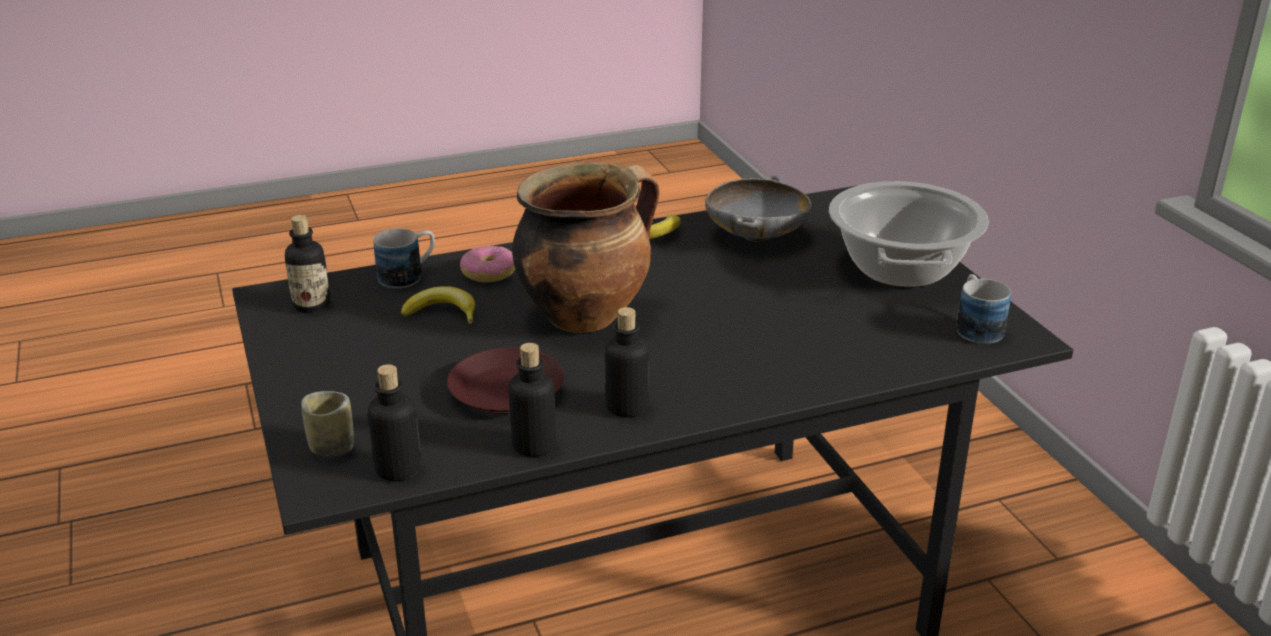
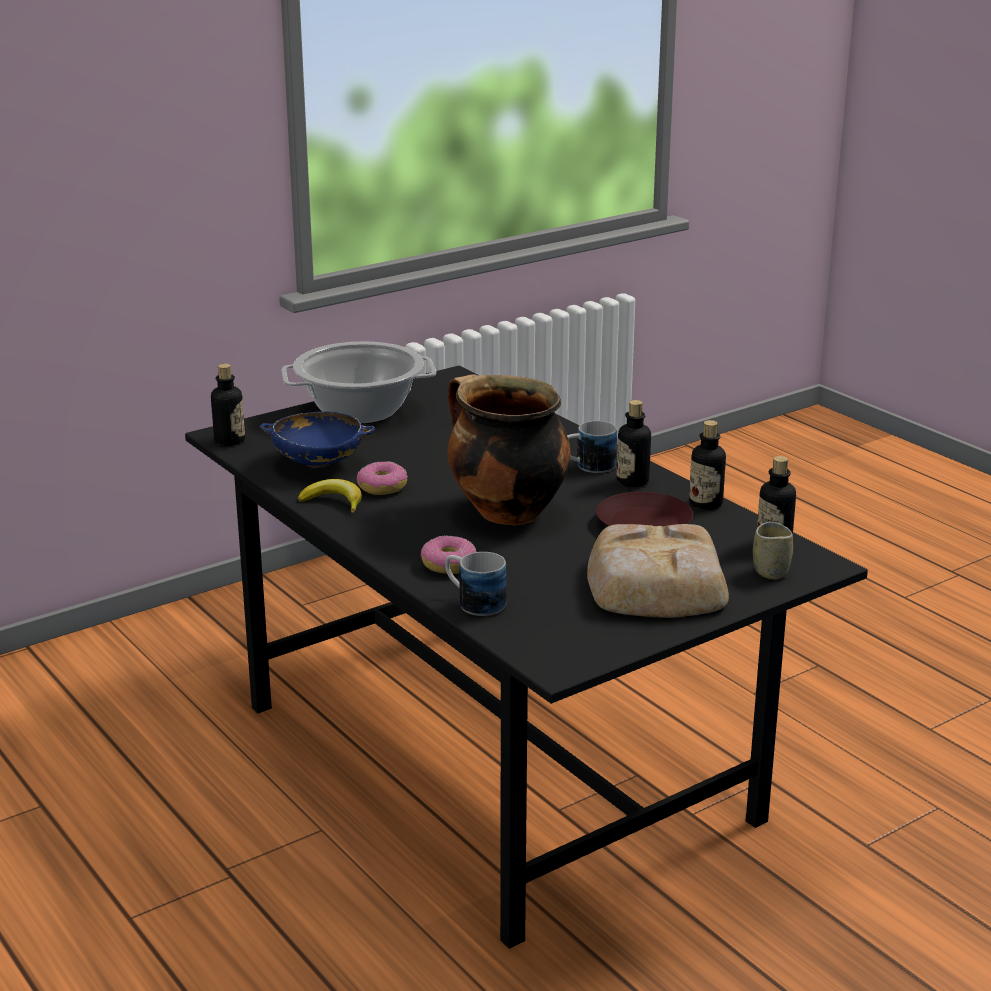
camera: 105 degrees left, 5 degrees down
(311, 305) = (562, 637): bottle -> bottle (229, 441)
(363, 369) = (655, 585): none -> bread
(442, 313) = (538, 571): banana -> none
(682, 260) = (382, 487): none -> donut
(756, 236) = (318, 463): grey bowl -> blue bowl
(976, 326) = (444, 388): mug -> mug (587, 467)

